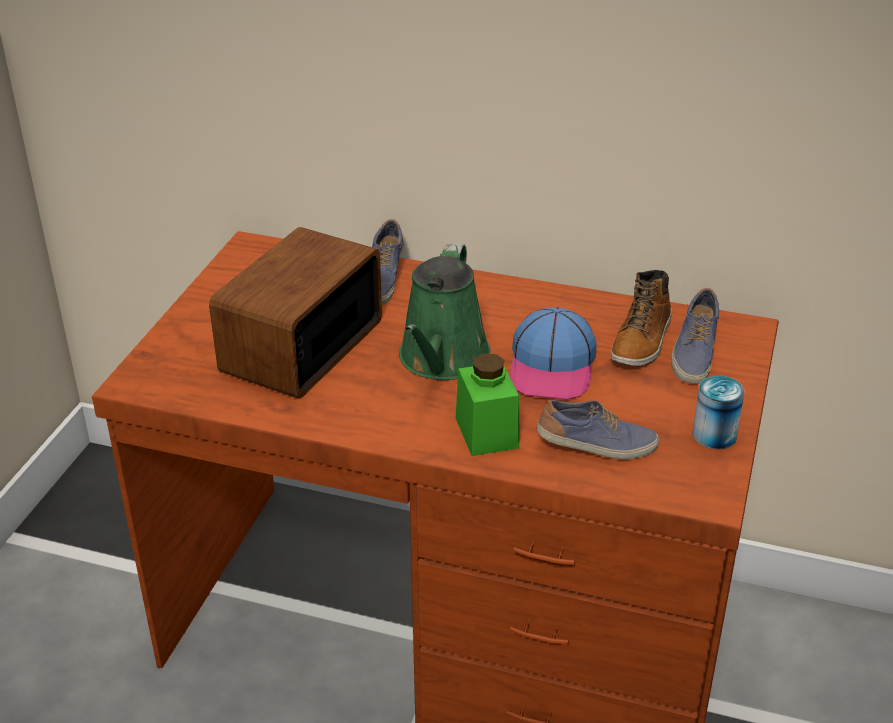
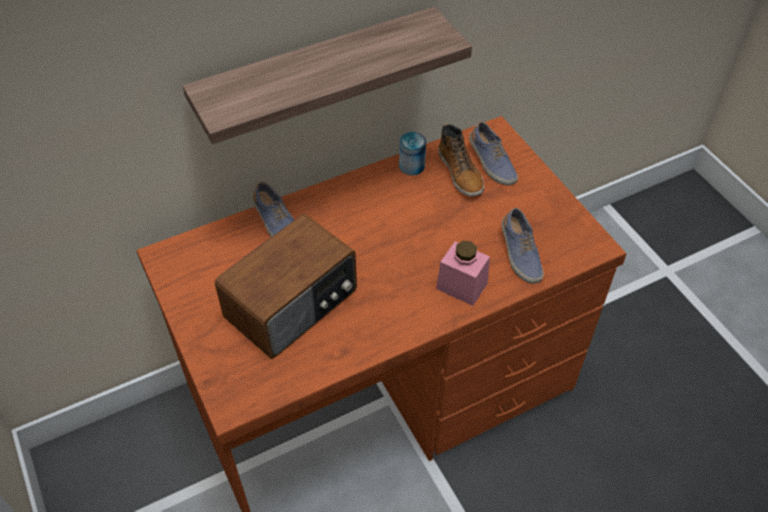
camera: 45 degrees left, 15 degrees up
(299, 346) = (293, 305): radio -> radio turned 120 degrees counterclockwise
(442, 359) = (381, 256): green watering can -> none
(487, 432) = (461, 286): green jar -> pink jar
(496, 108) = (316, 75): none -> shelf
(552, 367) = (440, 220): cap -> none
(597, 447) = (519, 254): shoe -> shoe turned 120 degrees clockwise
(714, 435) = (557, 208): can -> can (412, 166)

